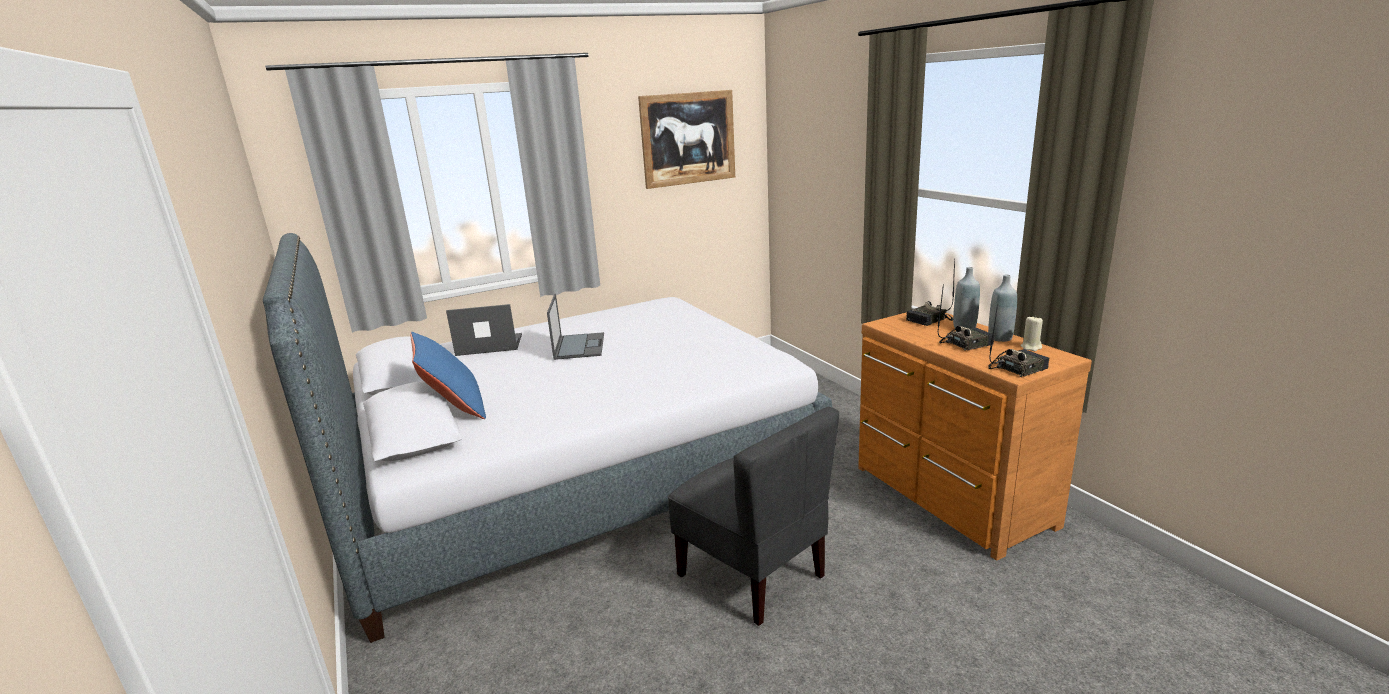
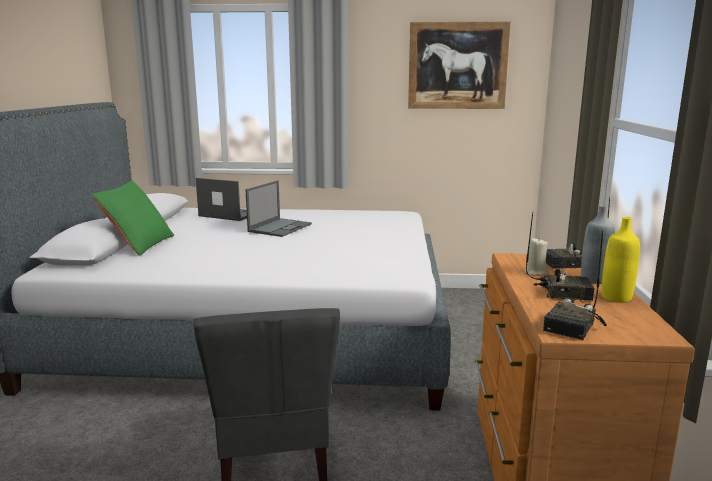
camera: 30 degrees right, 5 degrees down
(454, 407) = (138, 244): blue pillow -> green pillow
(1000, 338) = (616, 297): grey bottle -> yellow bottle
(1017, 368) = (574, 328): radio -> radio turned 120 degrees clockwise
(1031, 347) = (636, 315): beige candle -> beige candle (535, 272)

